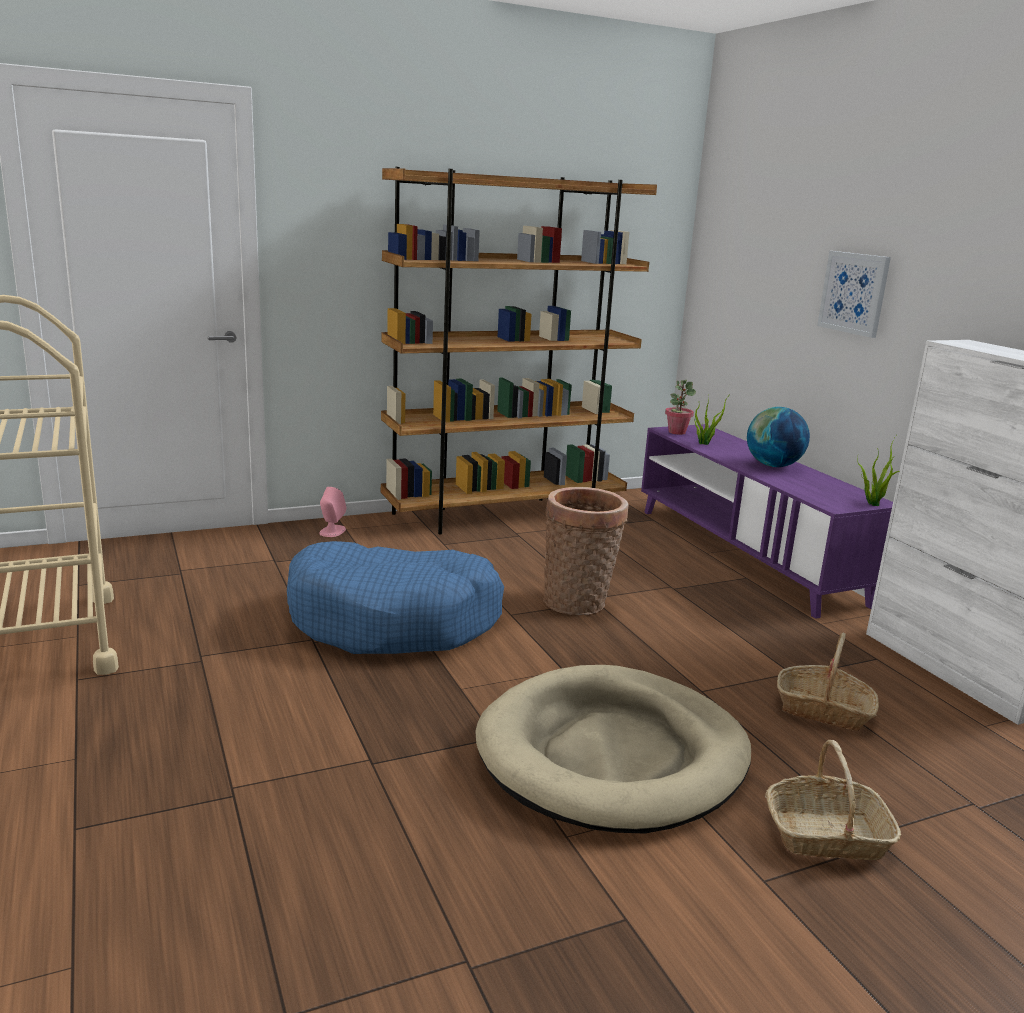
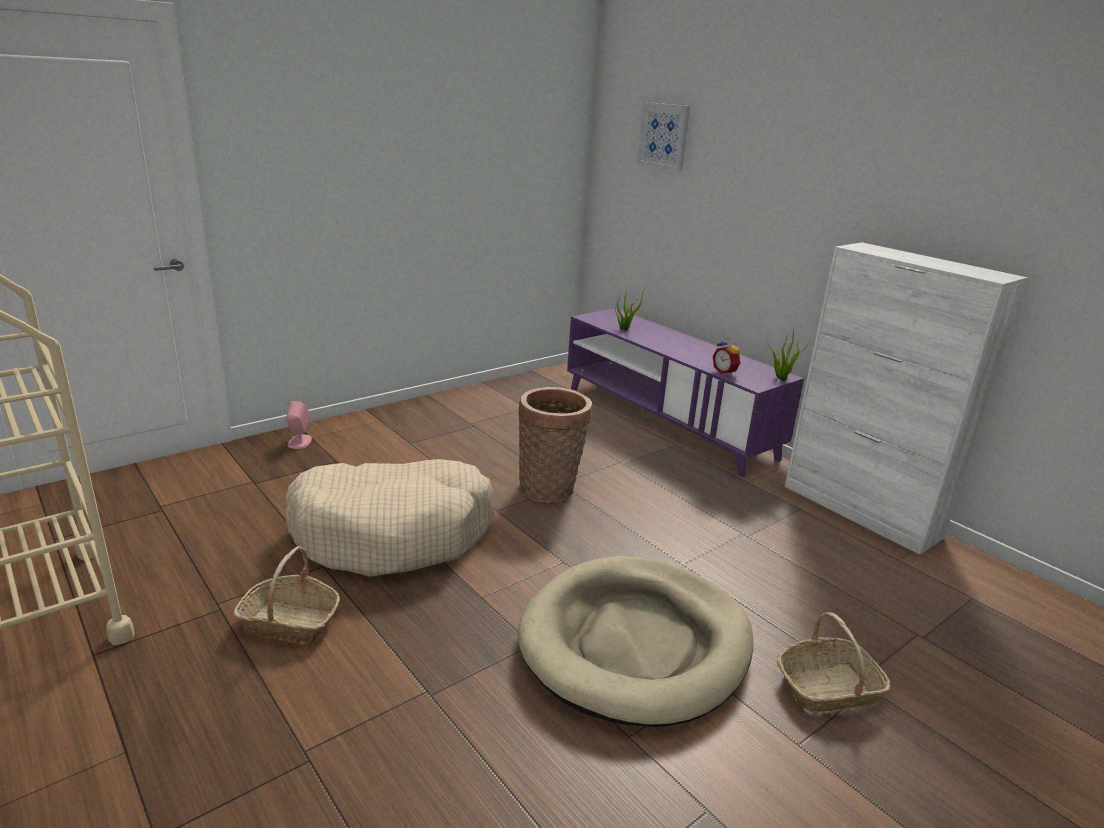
camera: 15 degrees left, 5 degrees up
(394, 620) = (393, 533): blue dog bed -> beige dog bed
(505, 514) = (453, 404): brown bookcase -> none
(677, 432) = (597, 319): potted plant -> none
(773, 465) = (689, 347): globe -> none
(804, 491) = (725, 372): none -> alarm clock
(823, 710) = (781, 566): basket -> basket (290, 621)
(854, 293) = (753, 198): picture -> picture (664, 136)

